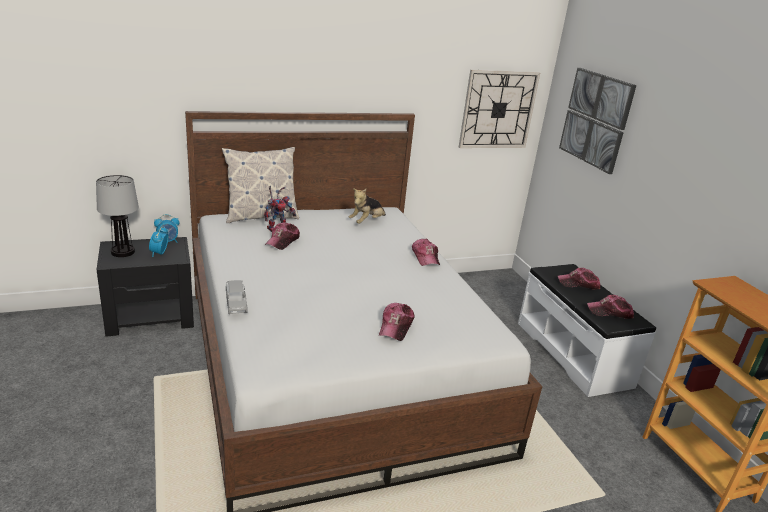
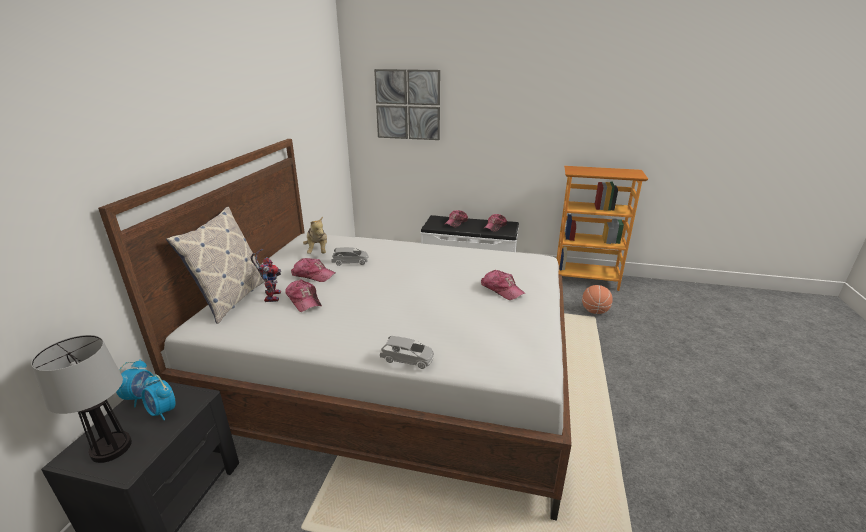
camera: 55 degrees left, 0 degrees up
(363, 240) = (350, 262): none -> grey toy car
(425, 257) = (406, 247): cap -> cap (313, 275)
(498, 109) = (326, 119): wall clock -> none
(621, 493) = (594, 311): none -> basketball

